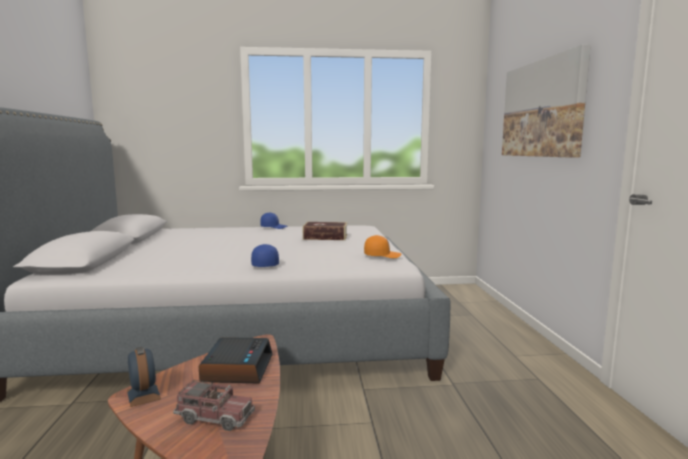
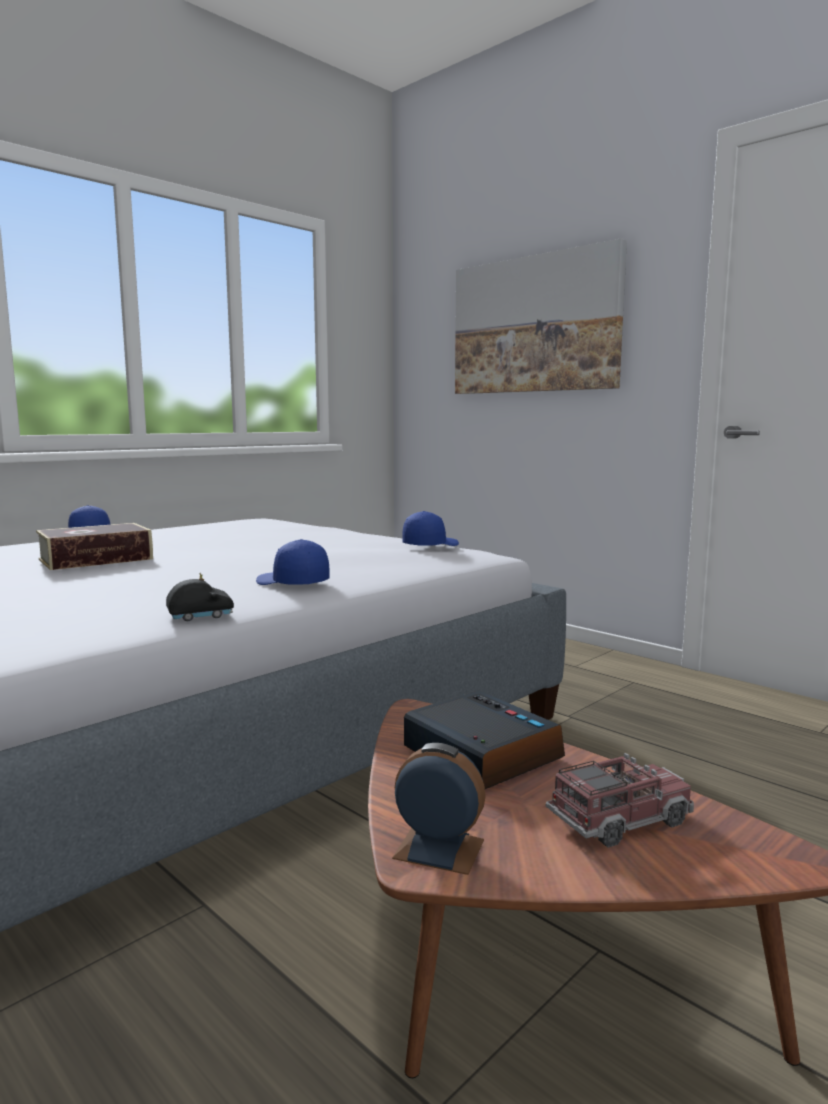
camera: 40 degrees left, 0 degrees up
(195, 273) = (200, 616): none -> black toy car
(325, 237) = (252, 537): book -> book (96, 559)
(382, 255) = (430, 545): orange cap -> blue cap

